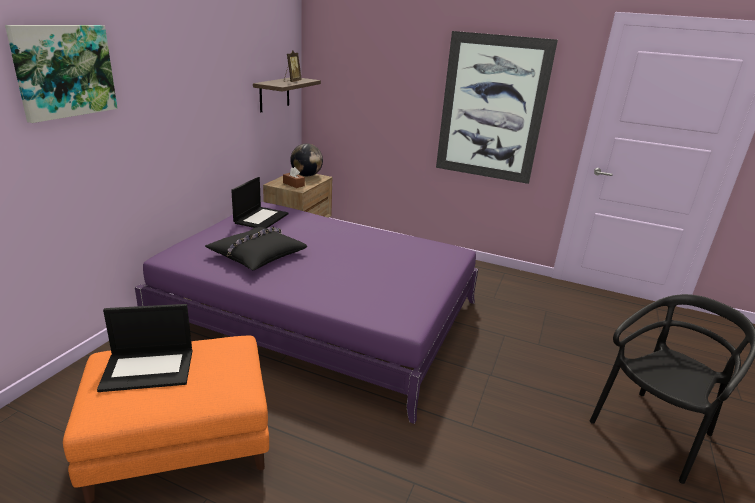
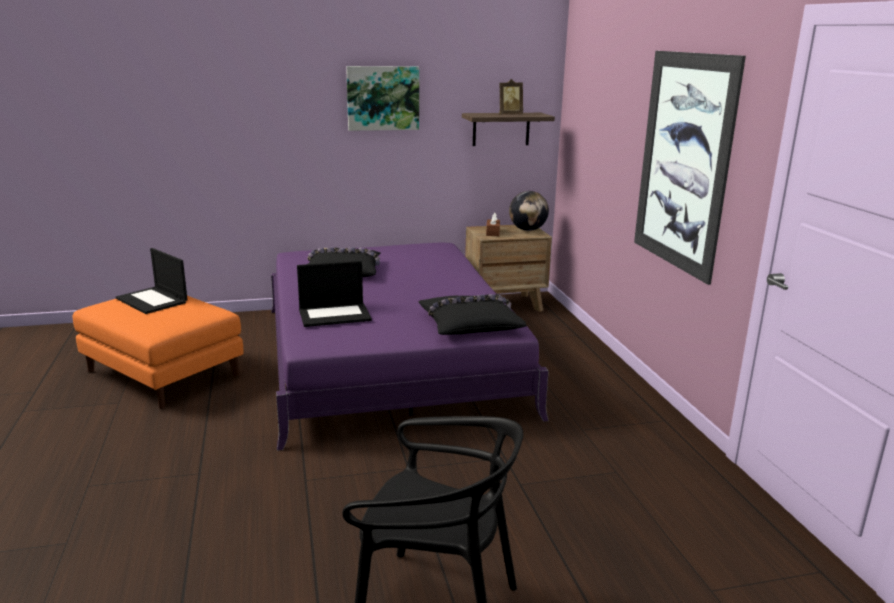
camera: 55 degrees right, 5 degrees down
(64, 71) = (231, 83): picture -> picture (383, 98)
(261, 218) = (410, 251): laptop -> laptop (335, 314)
(431, 257) = (470, 324): none -> black pillow

